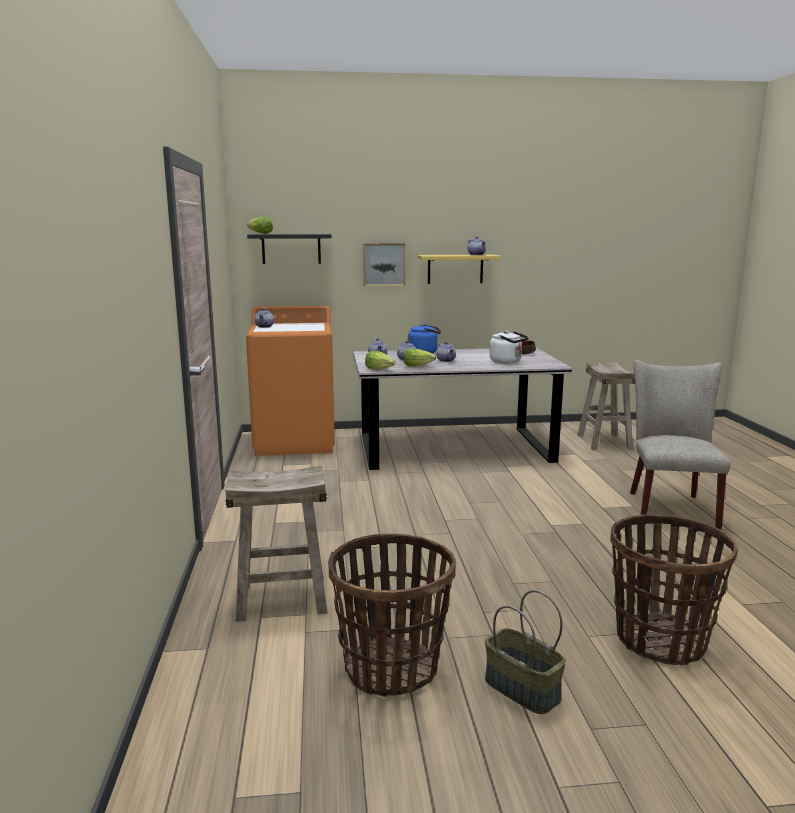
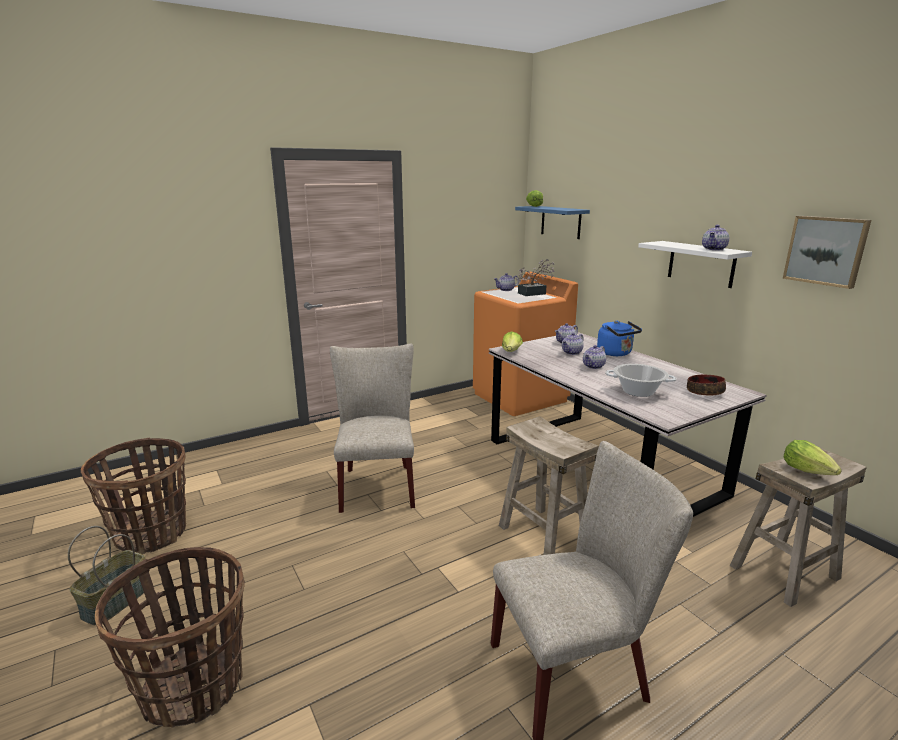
camera: 65 degrees right, 5 degrees up
(281, 599) = (241, 470): beige stool -> beige stool (543, 534)
(291, 249) = (560, 222): black shelf -> blue shelf
(297, 324) = (534, 293): none -> potted plant
(384, 264) = (629, 247): picture -> picture (826, 250)
(400, 527) = (377, 484): none -> beige chair
(417, 366) = (549, 360): lettuce -> lettuce (807, 470)
(455, 269) = (701, 264): yellow shelf -> white shelf
(507, 362) = (638, 391): white kettle -> cooking pot

